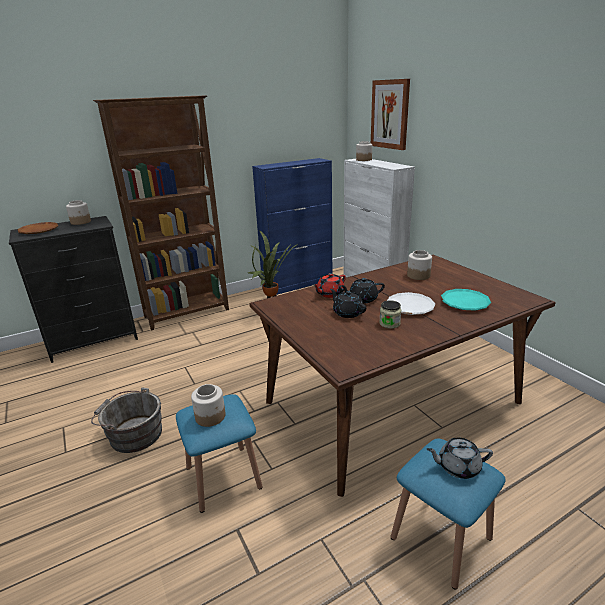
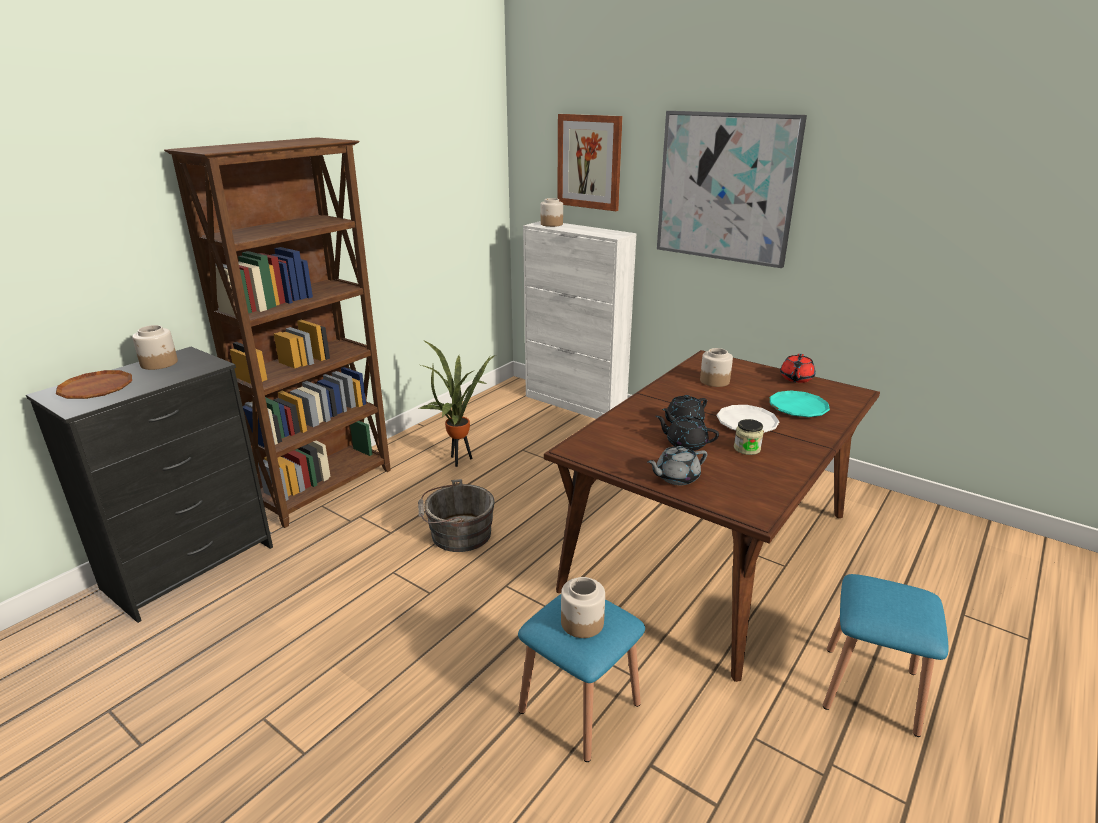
camera: 25 degrees left, 0 degrees up
(133, 434) = (396, 692): grey bucket -> grey bucket (457, 534)
(298, 284) = (466, 413): blue cabinet -> none
(329, 294) = (636, 422): red teapot -> red teapot (796, 379)
(457, 467) = (899, 598): grey teapot -> grey teapot (676, 477)
(473, 130) = (726, 188): none -> picture

